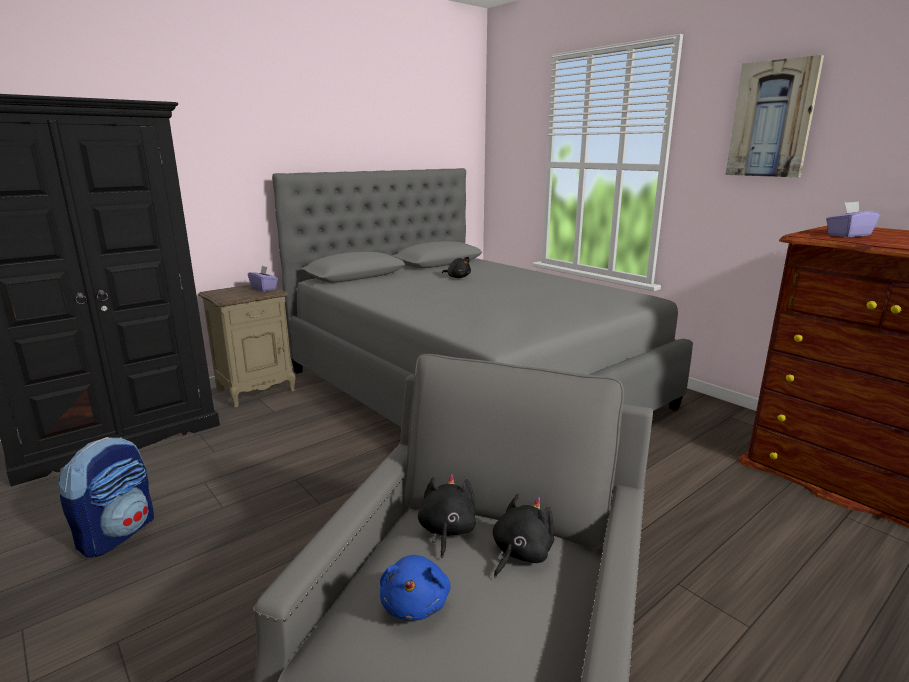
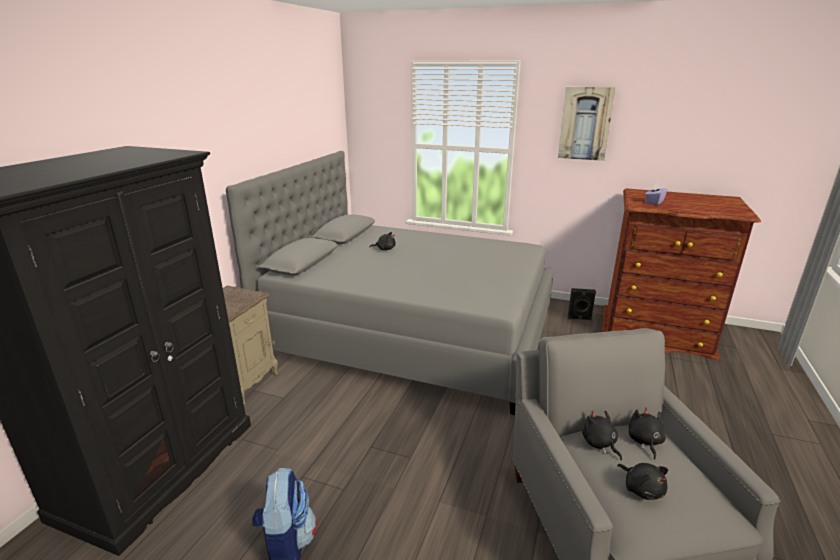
camera: 30 degrees left, 5 degrees up
(264, 288) = (241, 293): purple tissue box -> none
(415, 603) = (642, 489): blue plush toy -> black plush toy
(727, 427) = (579, 318): none -> black speaker

